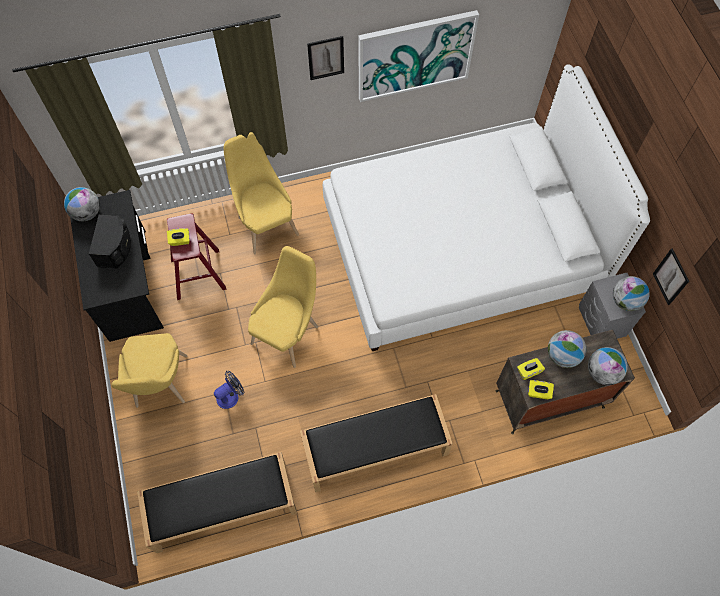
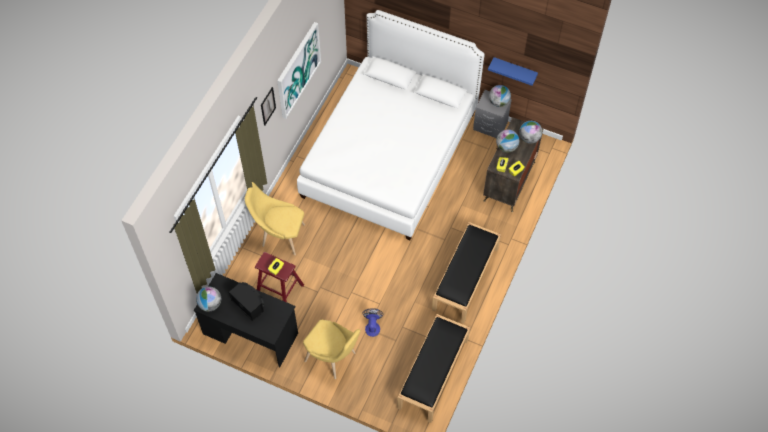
camera: 50 degrees left, 5 degrees down
(288, 332) = (360, 272): yellow chair -> none
(671, 277) = (514, 70): picture -> blue shelf

